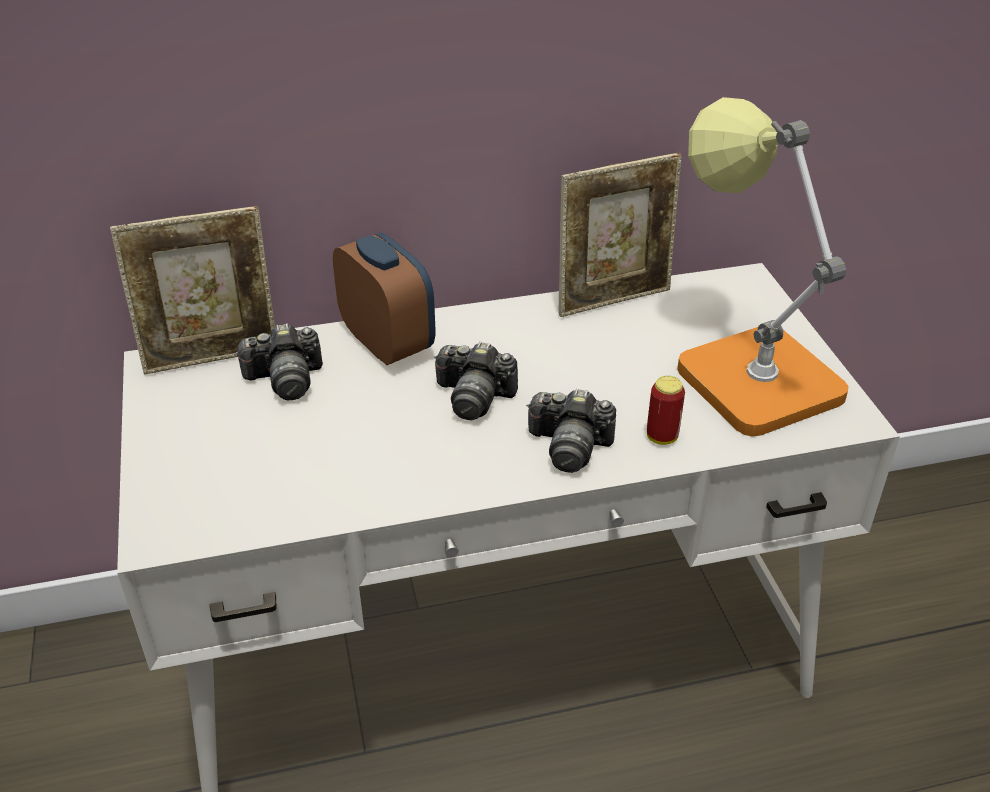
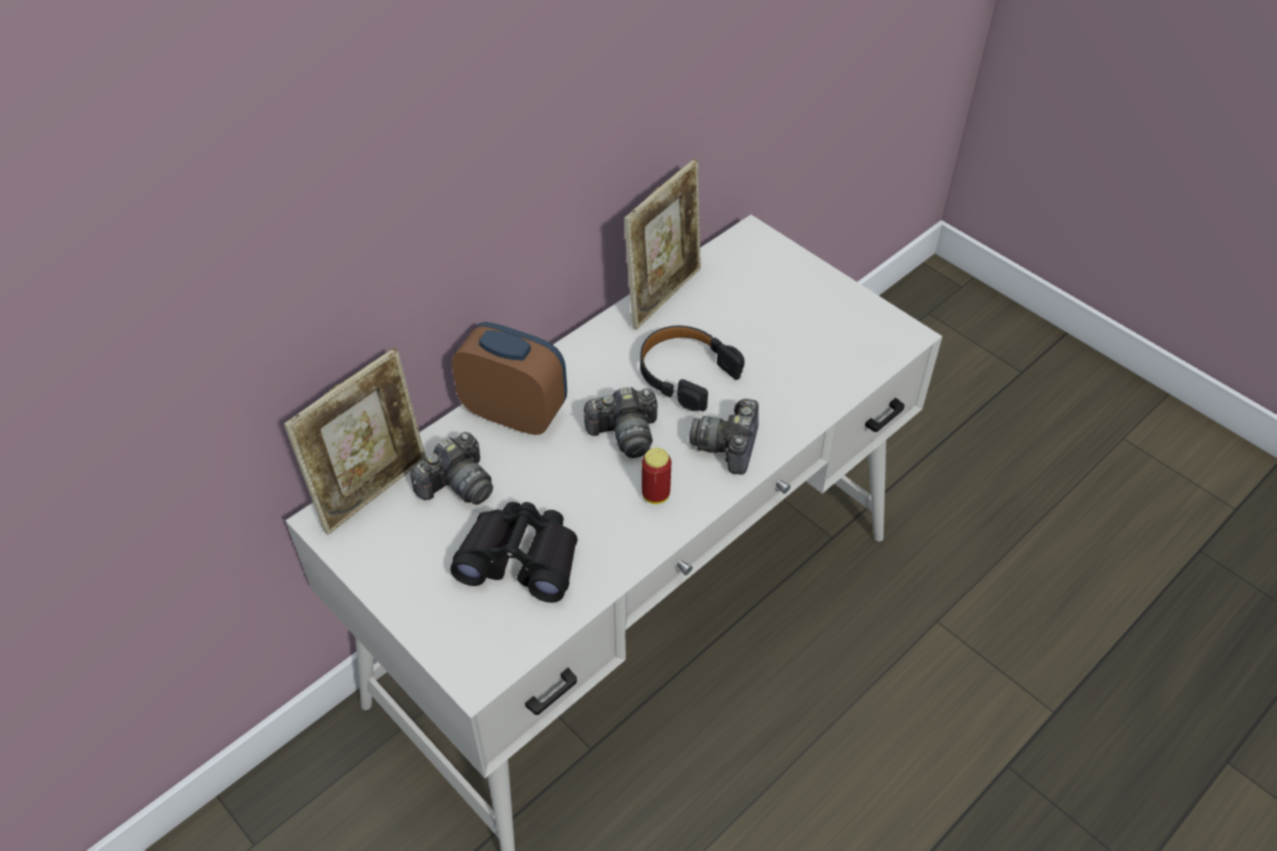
camera: 30 degrees left, 10 degrees up
(284, 461) = (521, 559): none -> black binoculars
(569, 446) = (728, 446): camera -> camera turned 120 degrees clockwise
(579, 369) = (685, 373): none -> black headphones
(662, 437) = (787, 408): can -> can (656, 495)
(745, 371) = (806, 323): table lamp -> none

